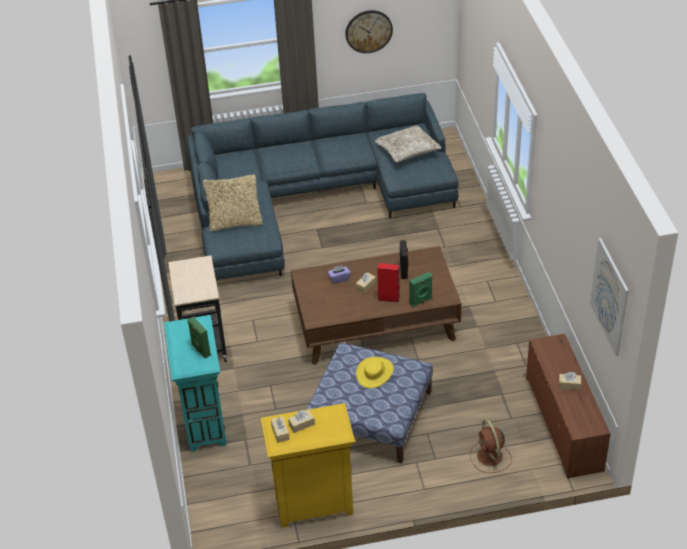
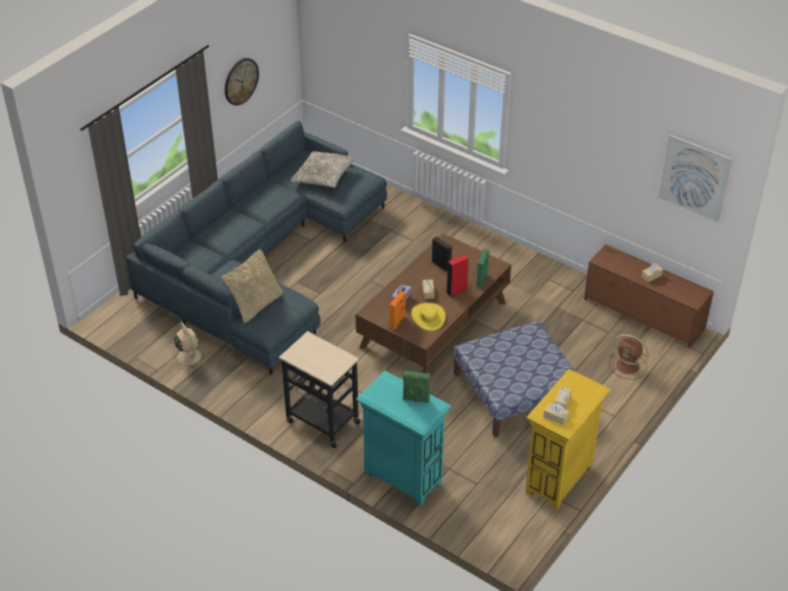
camera: 45 degrees left, 0 degrees up
(177, 239) = (188, 356): none -> beige fan
(313, 295) = (398, 321): none -> orange speaker
(375, 373) = (511, 350): yellow hat -> yellow hat (428, 317)

